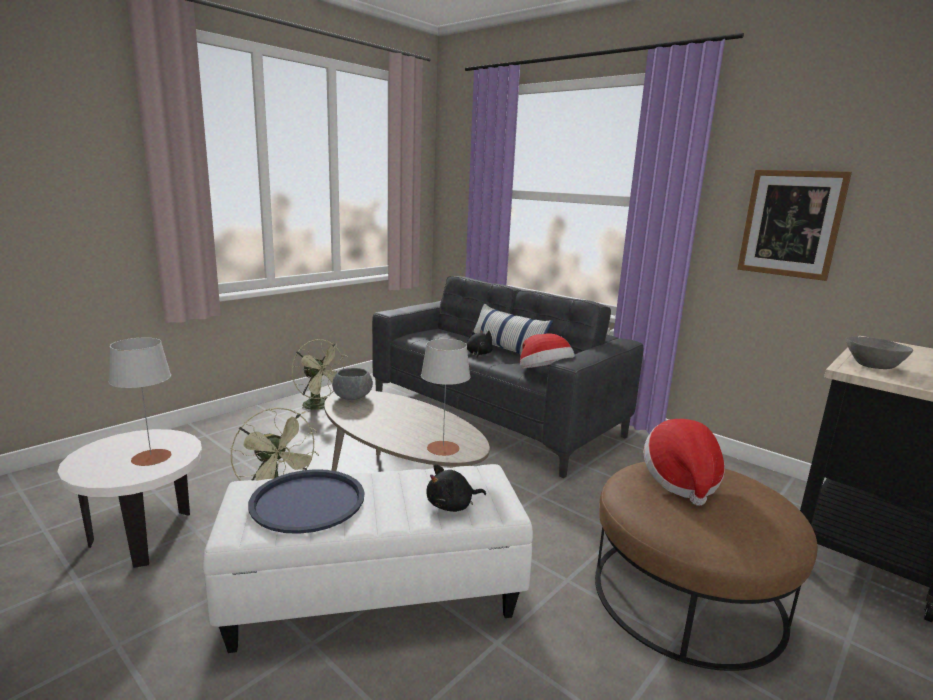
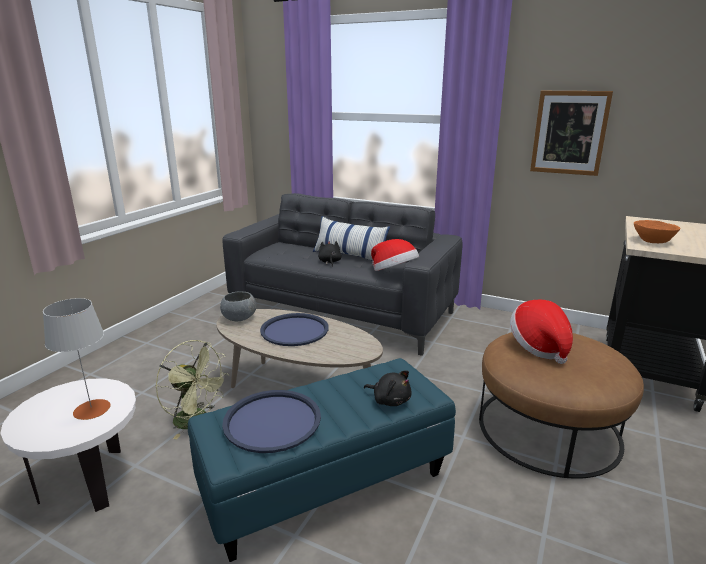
camera: 15 degrees left, 5 degrees up
(320, 407) = (186, 328): green fan -> none
(374, 600) = (327, 488): white ottoman -> blue ottoman
(402, 418) = (294, 330): none -> blue tray
(443, 448) = (345, 351): grey table lamp -> none
(452, 505) = (390, 400): black plush toy -> black plush toy turned 105 degrees counterclockwise
(873, 365) = (653, 241): grey bowl -> orange bowl

